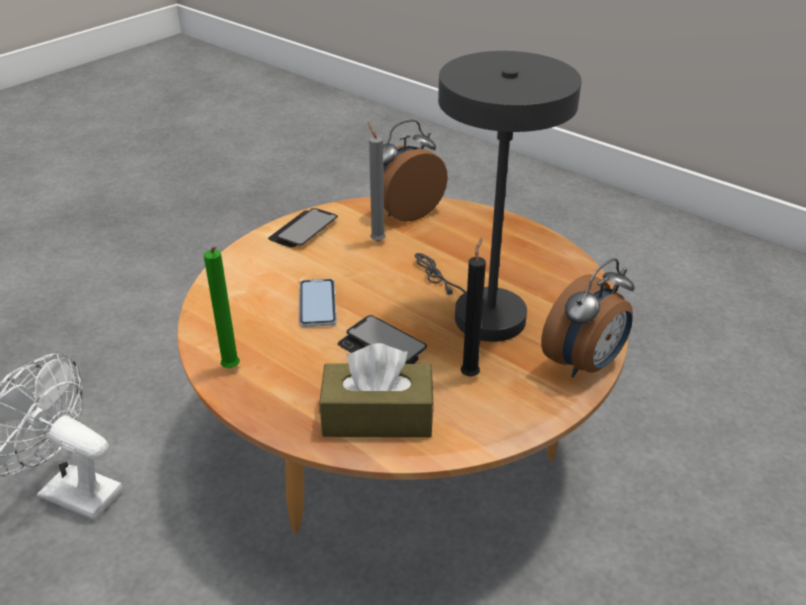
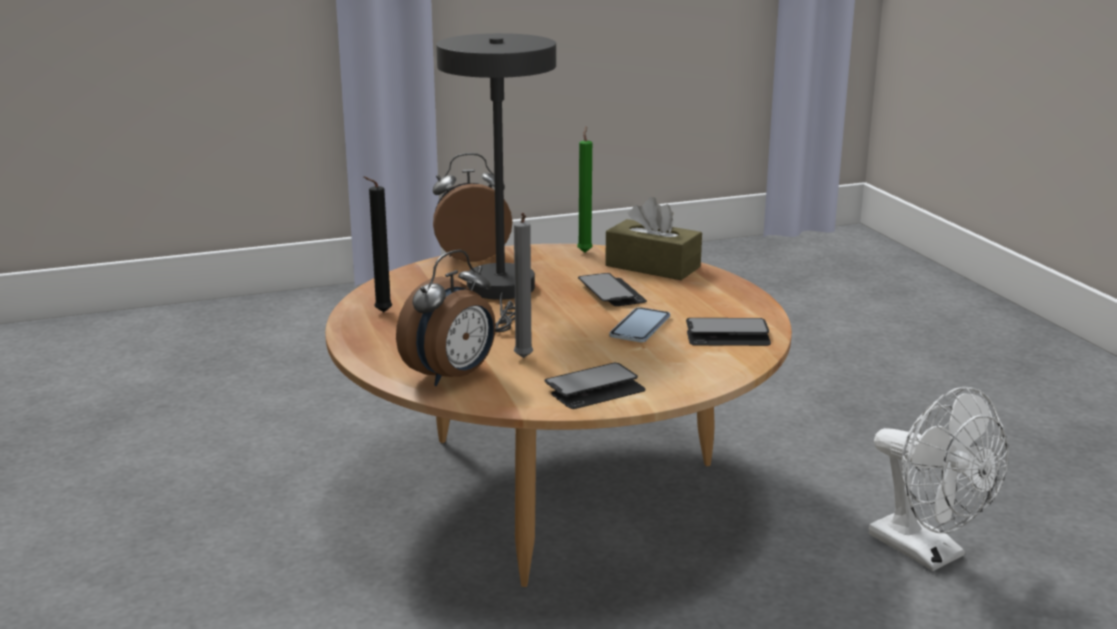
camera: 150 degrees left, 15 degrees down
(231, 370) = (749, 307): green candle -> green candle (585, 251)
(235, 318) = (727, 335): none -> phone
(406, 212) = (452, 377): alarm clock -> alarm clock turned 45 degrees counterclockwise
(470, 374) = (560, 268): black candle -> black candle (381, 313)

